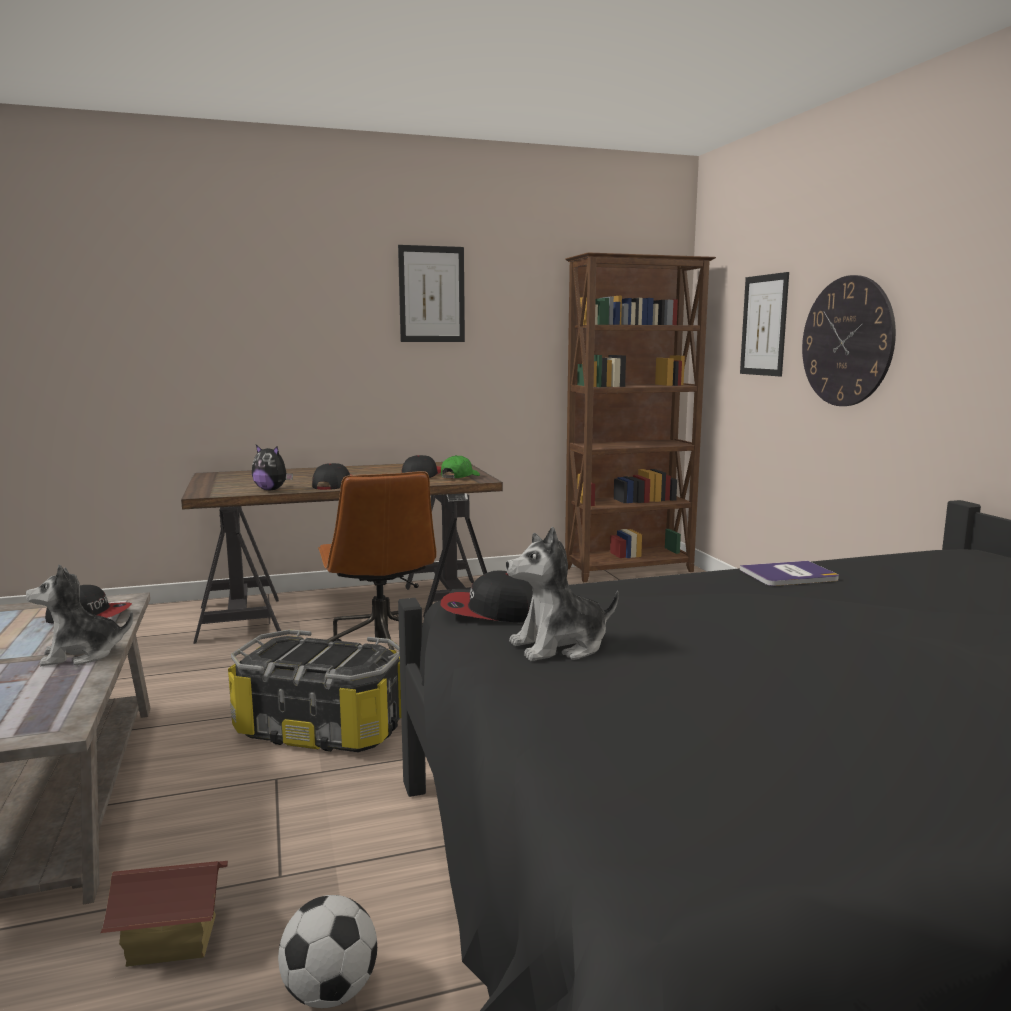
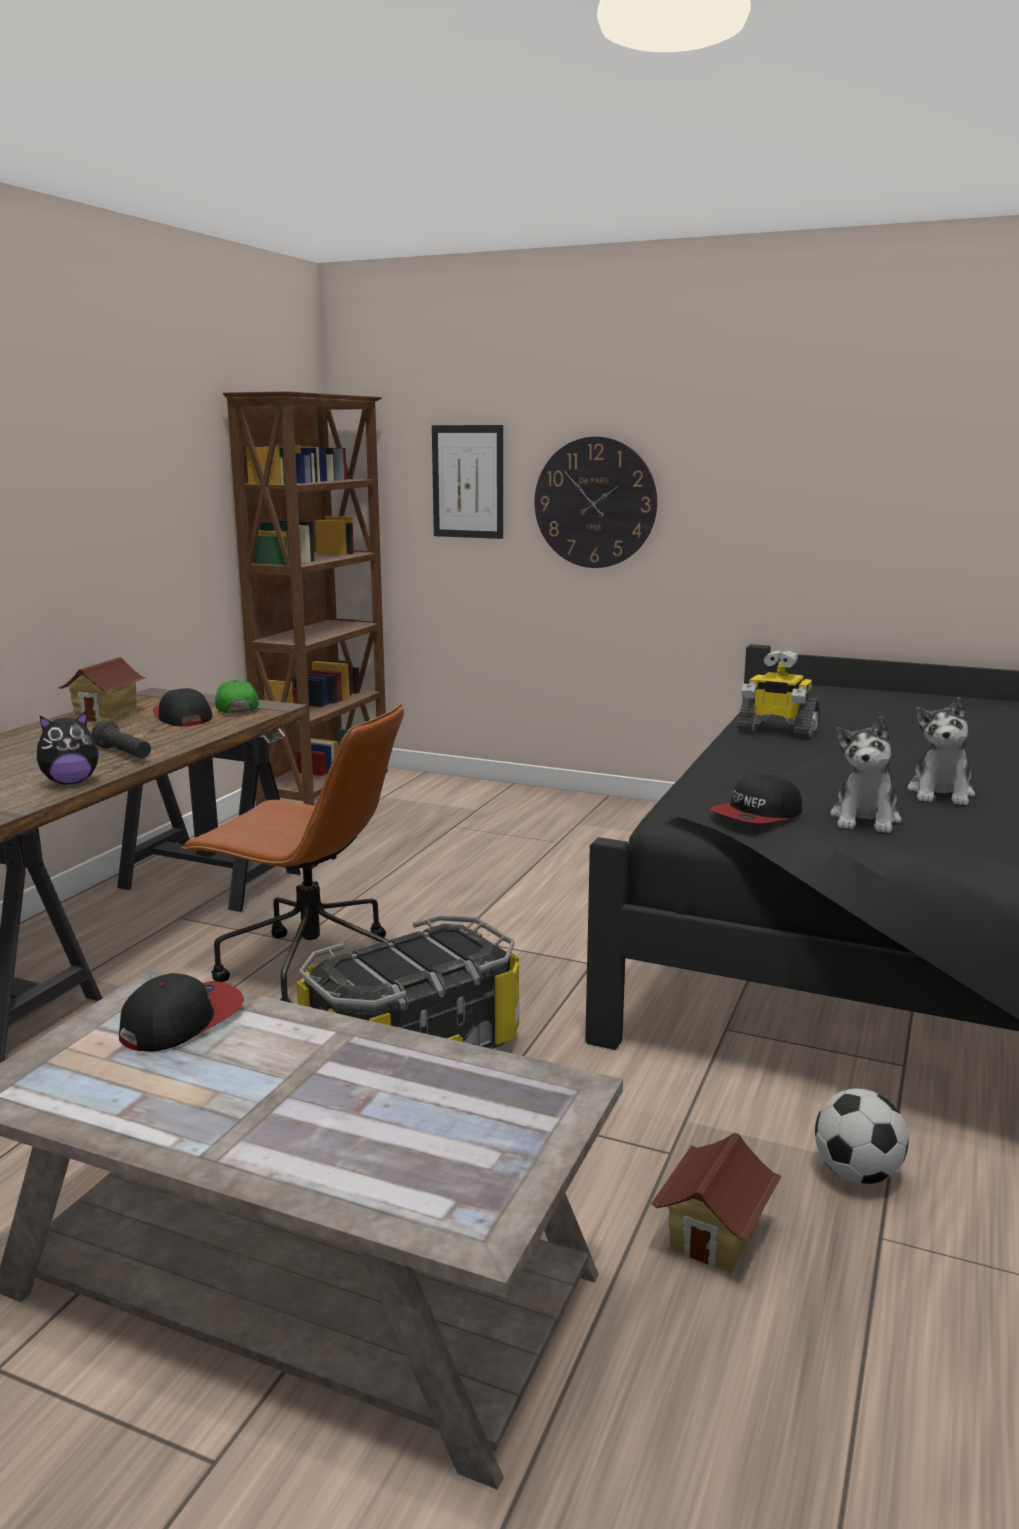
camera: 50 degrees left, 5 degrees up
(81, 654) = (340, 1046): plush toy -> plush toy (941, 793)
(334, 484) = (124, 754): cap -> black flashlight
(396, 468) = (107, 715): none -> toy house
(431, 294) = (89, 446): picture -> none
(789, 575) = (776, 731): book -> toy robot

